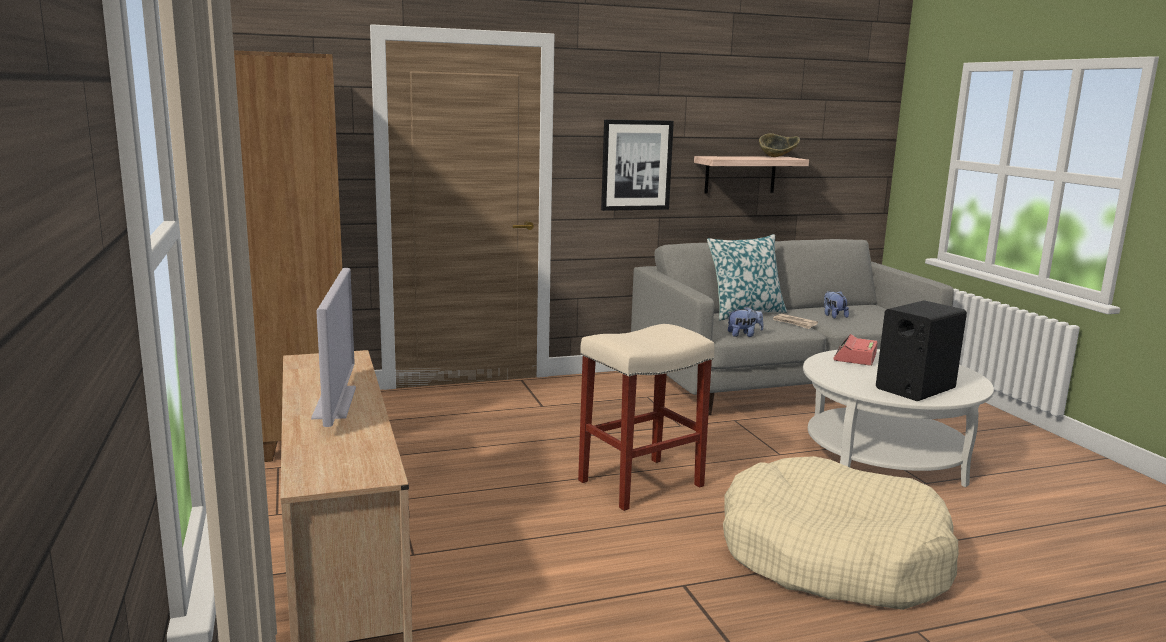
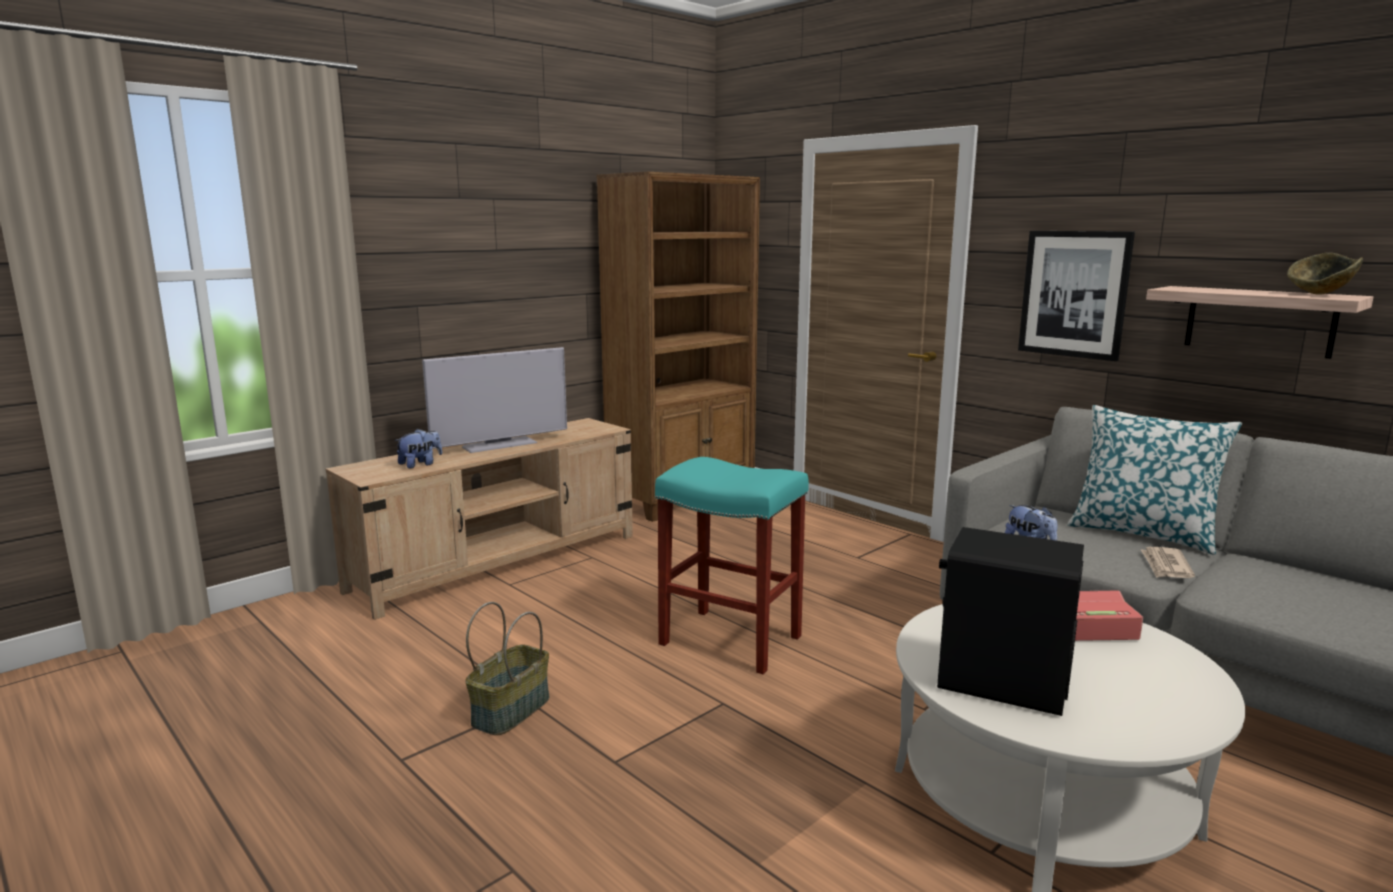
camera: 65 degrees right, 0 degrees up
(641, 482) = (732, 640): beige stool -> turquoise stool
(692, 597) = (510, 710): none -> basket
(832, 557) = (658, 785): beige dog bed -> none
(833, 316) = (1285, 586): plush toy -> plush toy (420, 464)

